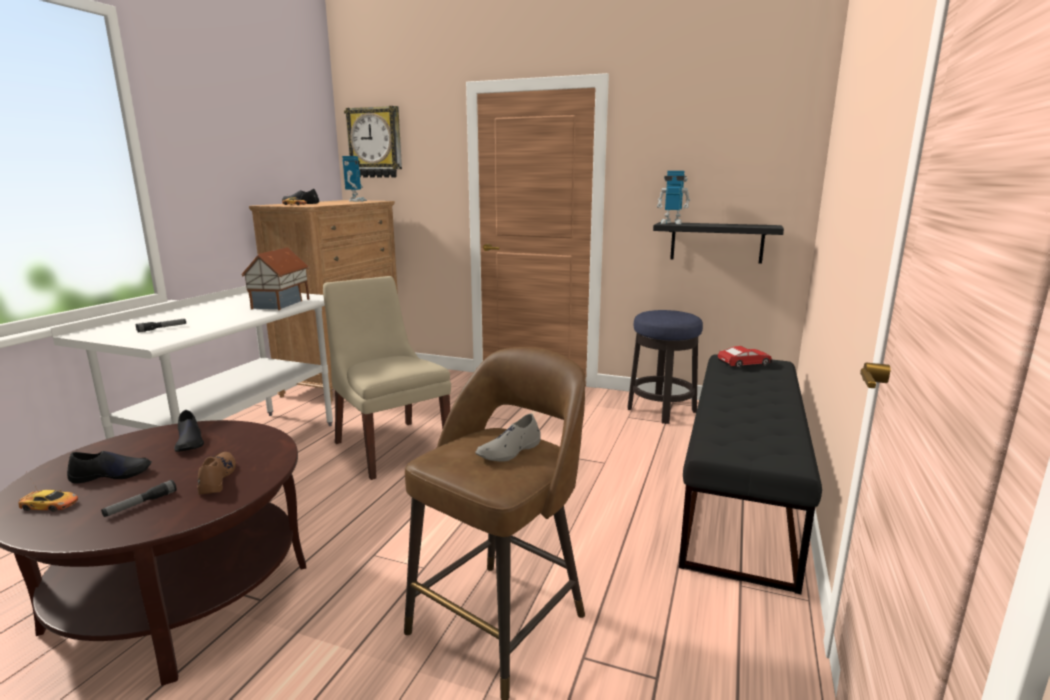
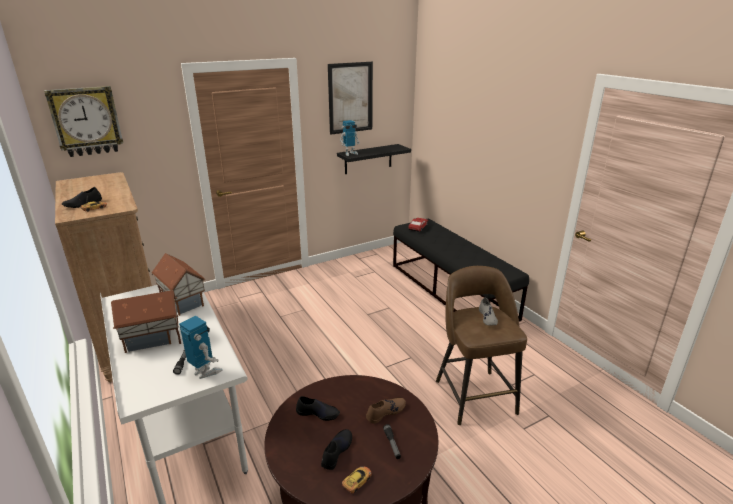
camera: 50 degrees left, 10 degrees up
(196, 314) = (153, 340): none -> toy house
(216, 478) = (385, 412): brown shoe -> brown shoe turned 120 degrees clockwise
(356, 201) = (91, 181): toy robot -> toy robot (205, 371)
(390, 447) = (277, 363): beige chair -> none
(661, 410) = (362, 265): stool -> none
(692, 137) = (350, 98): none -> picture

